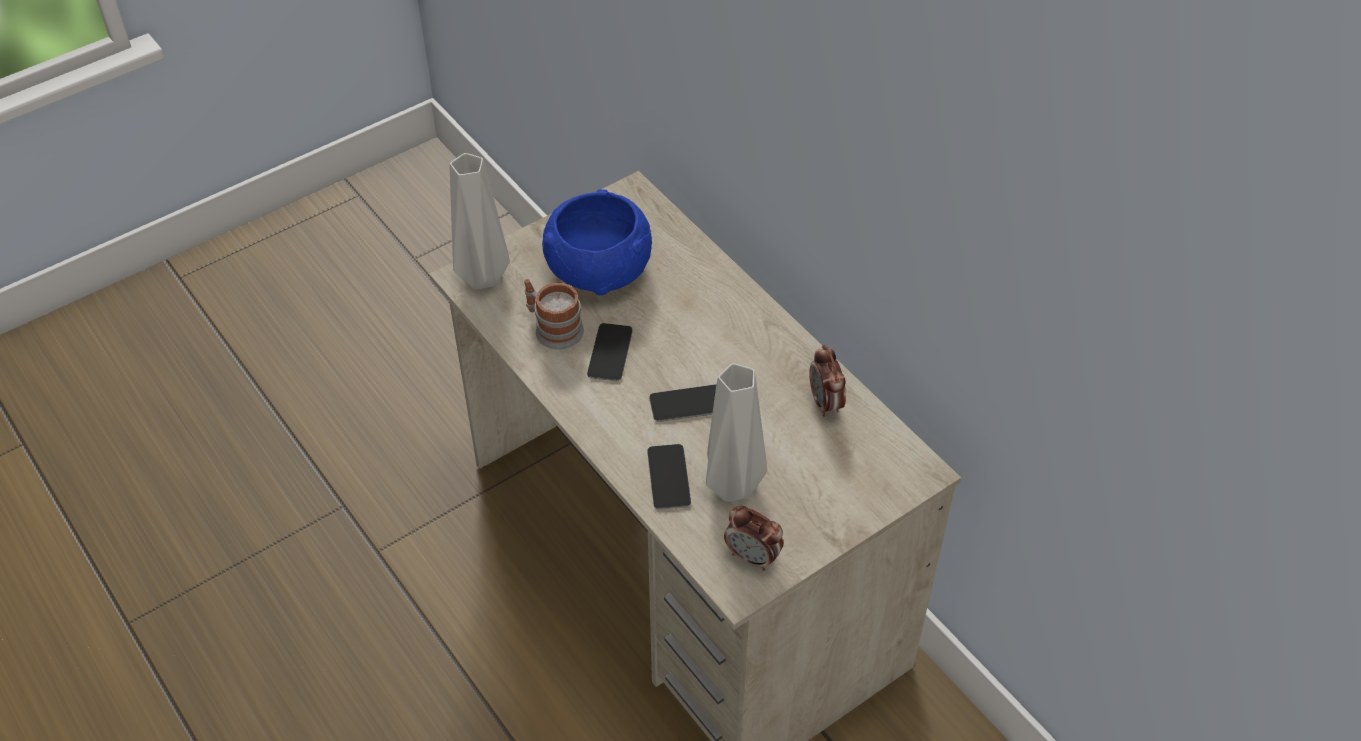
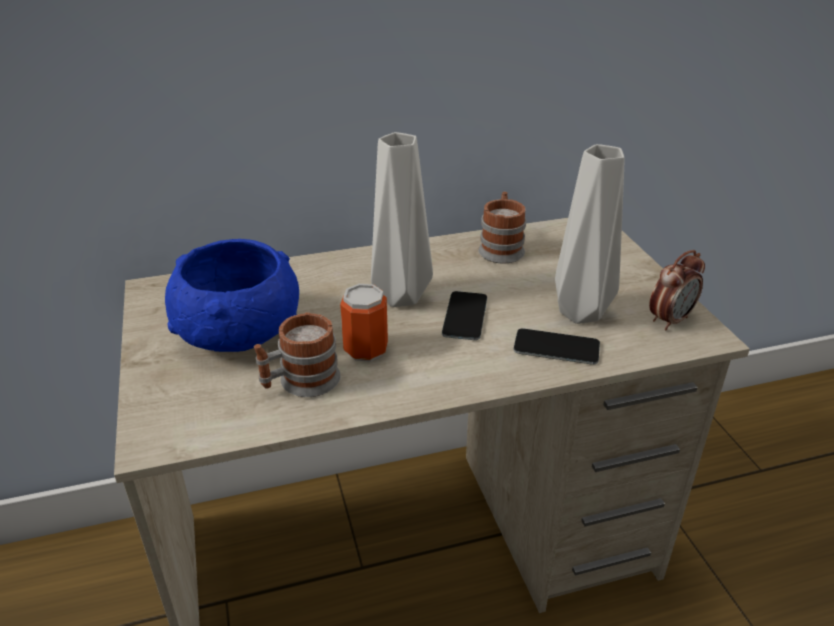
camera: 70 degrees left, 15 degrees down
(485, 277) = (172, 421): grey vase -> grey vase (402, 295)
(610, 353) = (366, 349): phone -> can
(825, 403) = (501, 248): alarm clock -> mug

